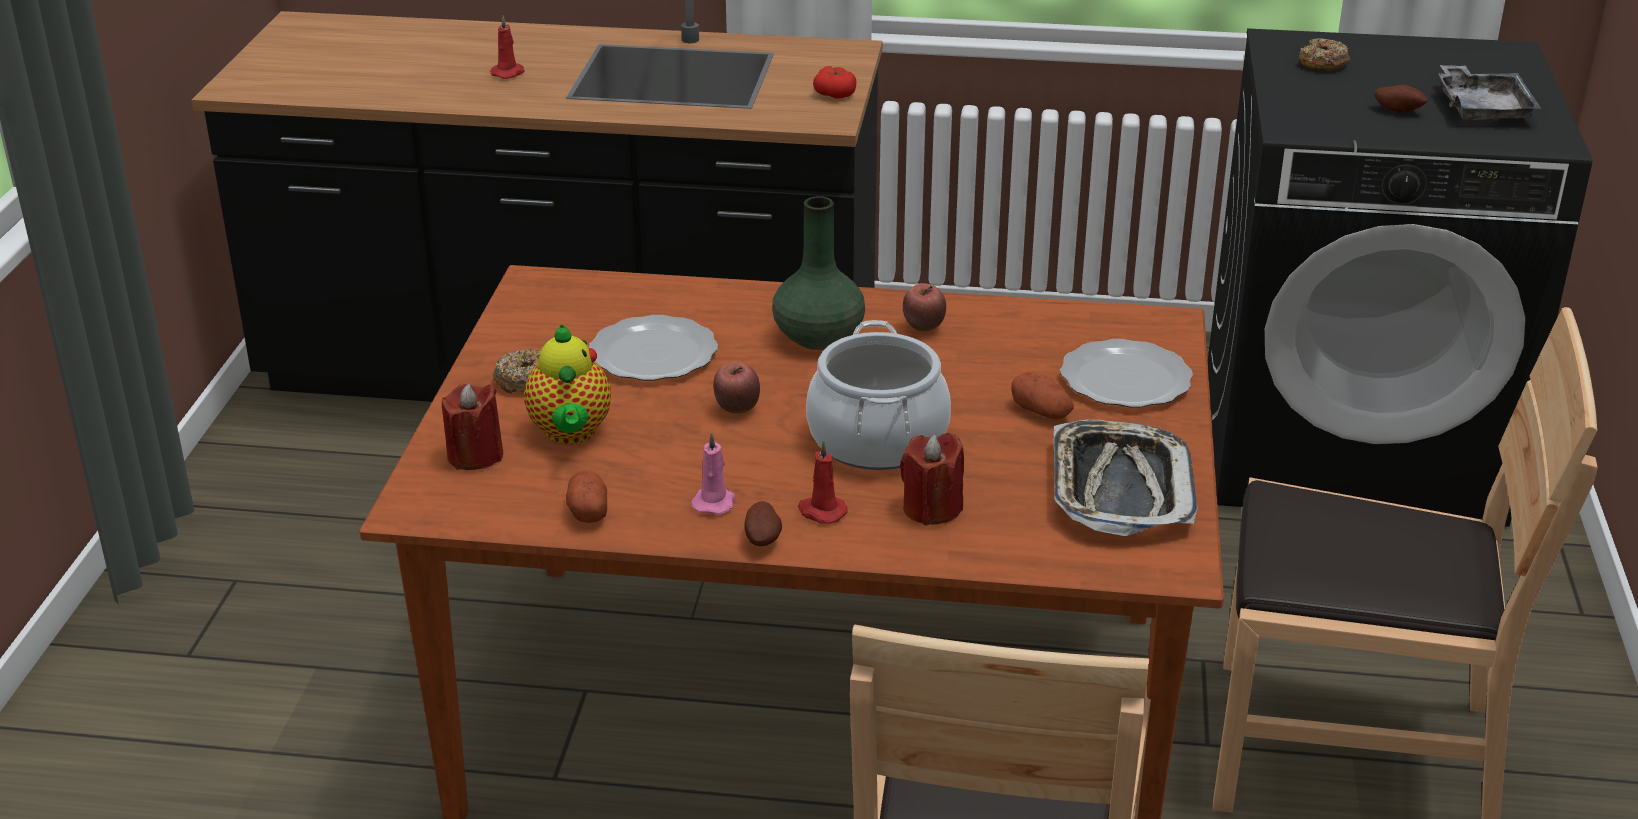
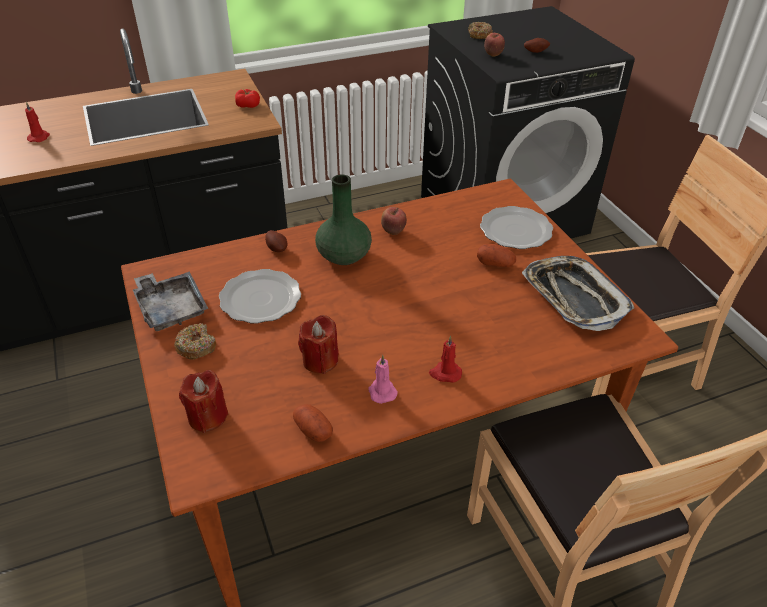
camera: 30 degrees left, 10 degrees up
(570, 434) = (256, 375): teapot -> none
(737, 409) = (340, 320): apple -> apple (493, 55)
(763, 539) = (431, 407): potato -> potato (277, 248)
(877, 439) = (431, 312): cooking pot -> none
(932, 509) = (499, 347): red candle -> red candle (320, 360)
(1482, 108) = (567, 42): grey tray -> grey tray (171, 308)

